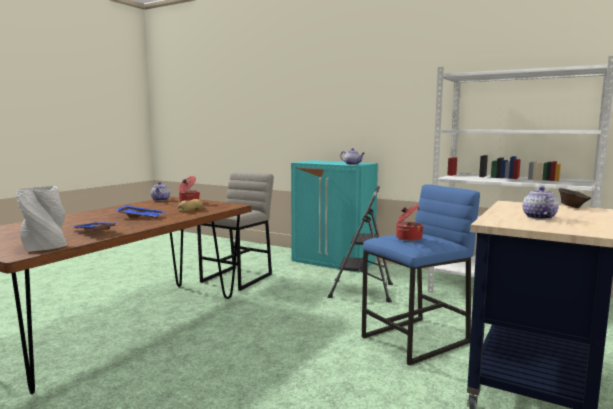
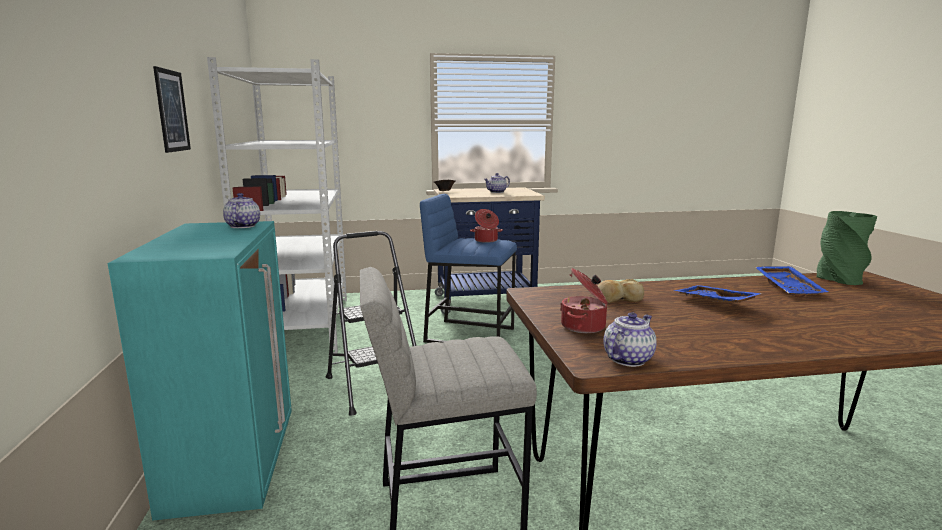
camera: 130 degrees left, 5 degrees up
(45, 247) = (839, 278): grey vase -> green vase
(393, 110) = (172, 111): none -> picture

